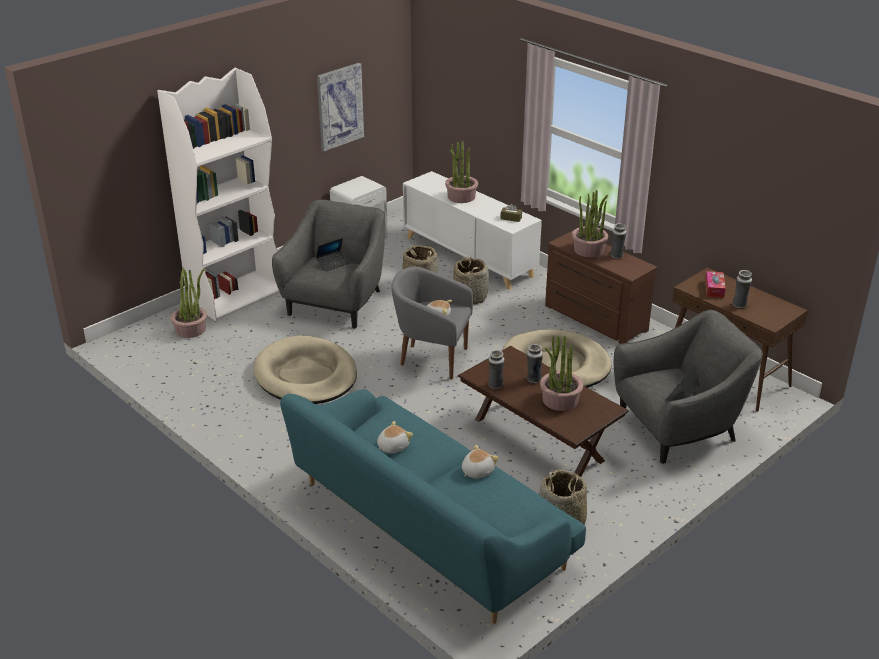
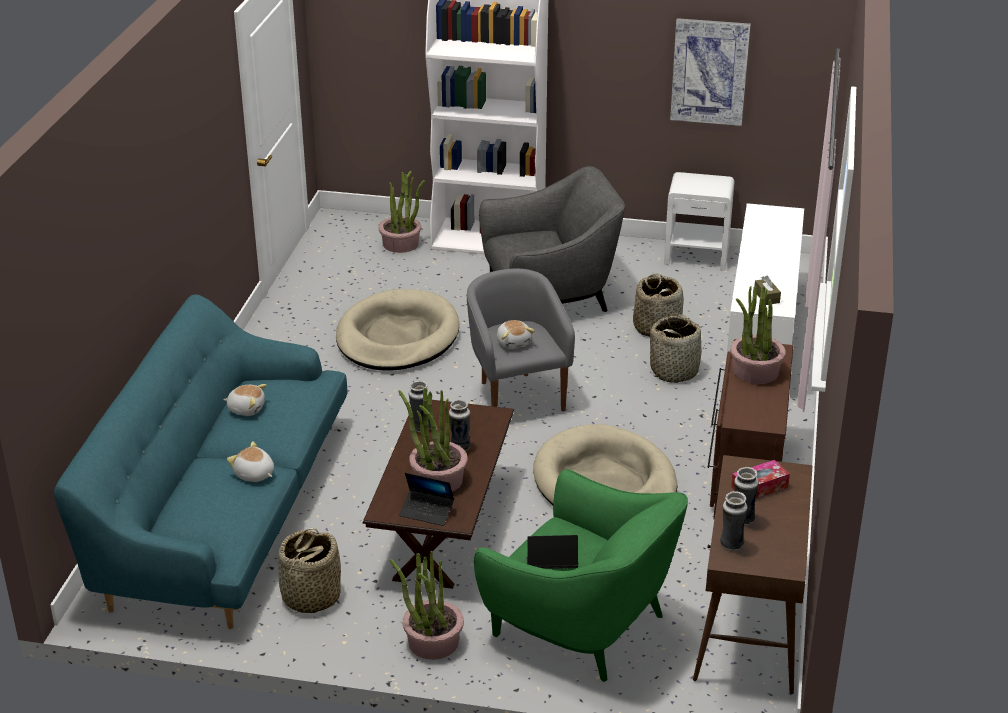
camera: 55 degrees right, 0 degrees up
(333, 264) = (545, 244): laptop -> laptop (427, 512)
(461, 197) = (769, 248): potted plant -> potted plant (432, 642)
(477, 471) = (254, 474): plush toy -> plush toy turned 150 degrees counterclockwise
(616, 256) = (769, 396): vase -> vase (731, 545)
(679, 428) = (581, 624): grey armchair -> green armchair

